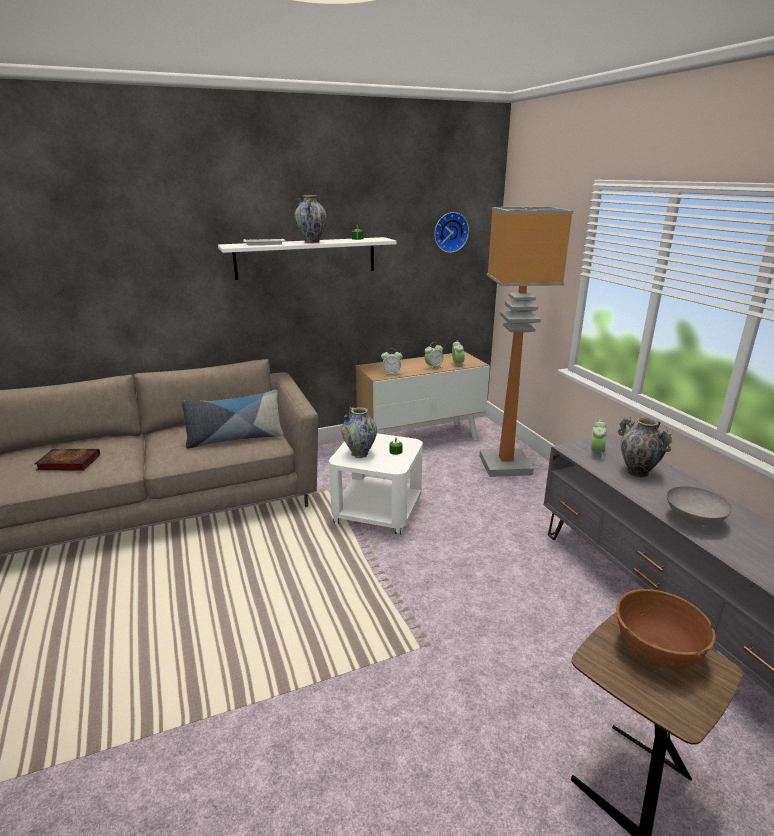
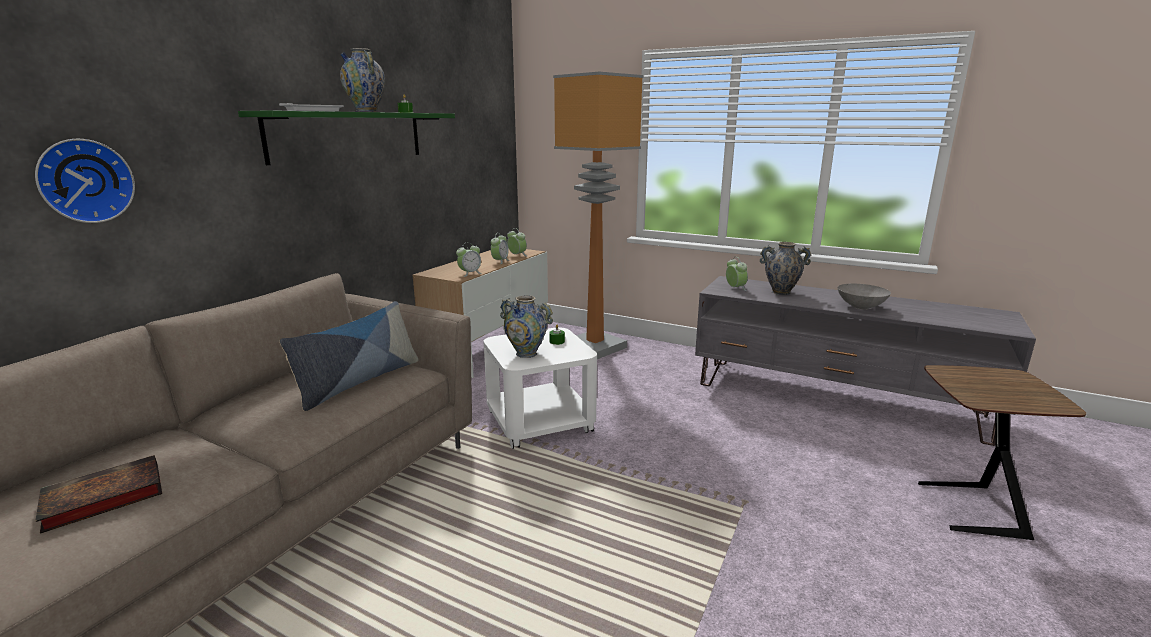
camera: 40 degrees left, 5 degrees down
(306, 258) = (349, 136): white shelf -> green shelf
(450, 232) = (479, 112): wall clock -> wall clock (84, 181)
(656, 649) = (982, 379): brown bowl -> none

